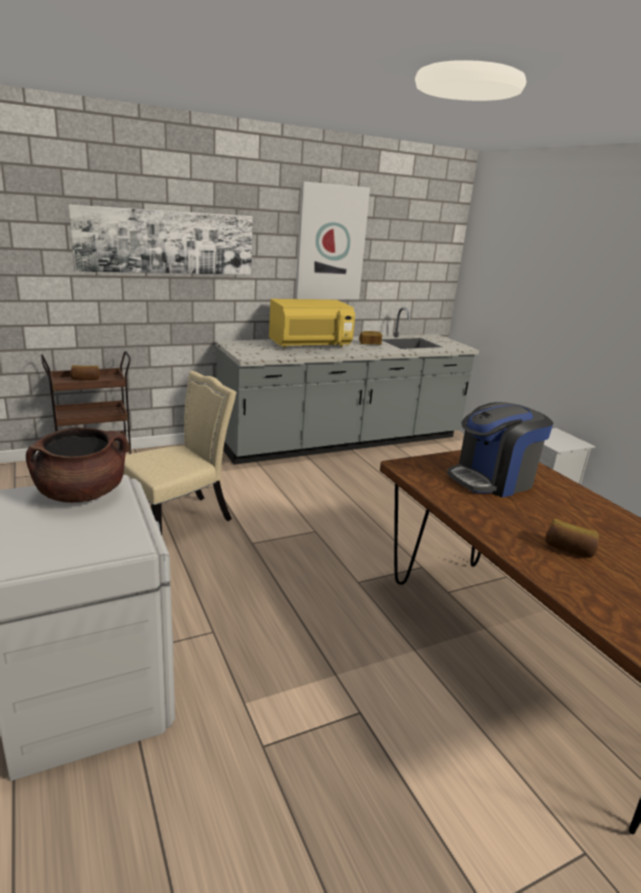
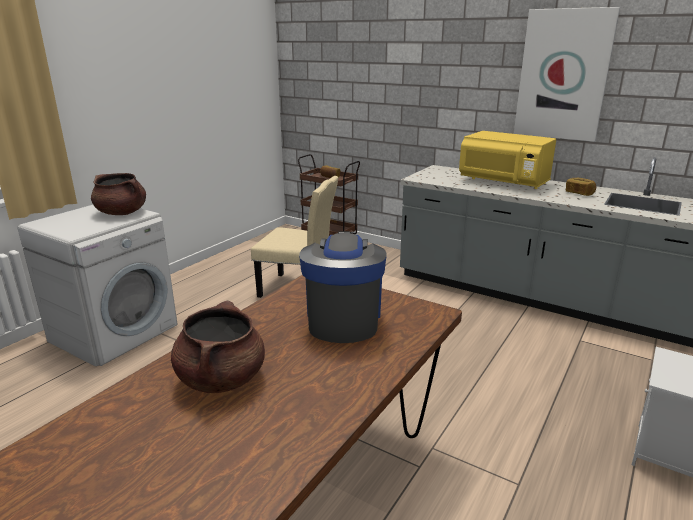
camera: 60 degrees right, 0 degrees up
(166, 242) = (400, 75): picture -> none
(492, 480) = (343, 319): coffee machine -> coffee machine turned 60 degrees clockwise
(568, 549) = (221, 379): bread -> brown cooking pot

